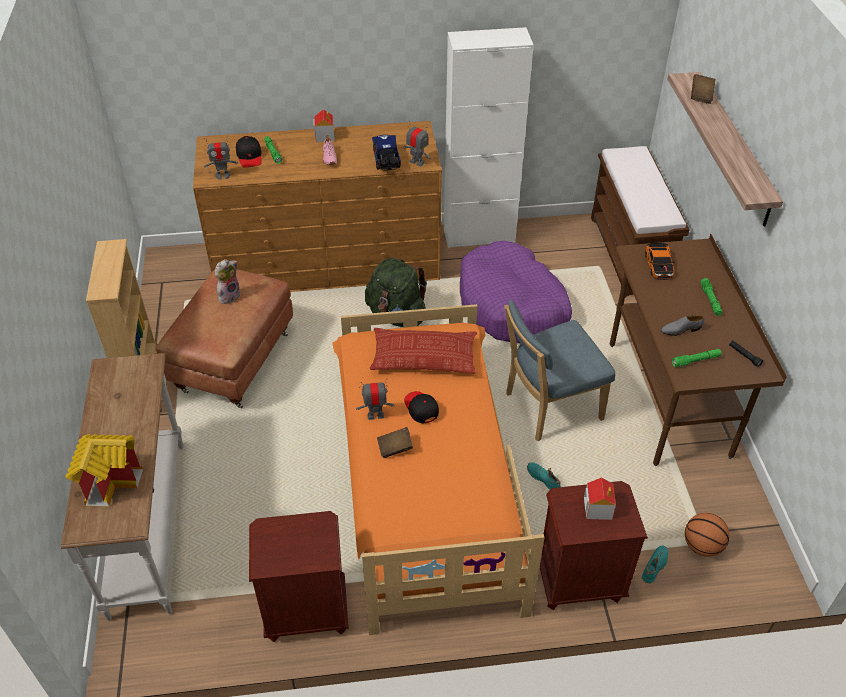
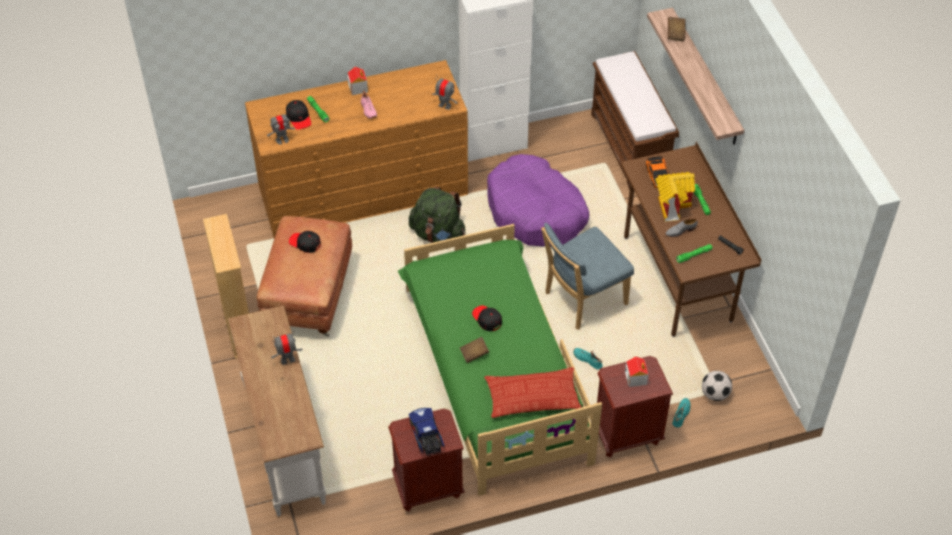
camera: 10 degrees left, 5 degrees up
(112, 481) = (282, 410): toy house -> toy house (672, 205)
(229, 295) = (305, 243): plush toy -> black cap
(375, 415) = (452, 330): toy robot -> toy robot (287, 360)
(386, 161) = (418, 107): toy truck -> toy truck (426, 437)
(423, 356) = (479, 275): pillow -> pillow (532, 397)
(425, 478) = (494, 373): orange bed -> green bed
(702, 546) = (715, 394): basketball -> football

